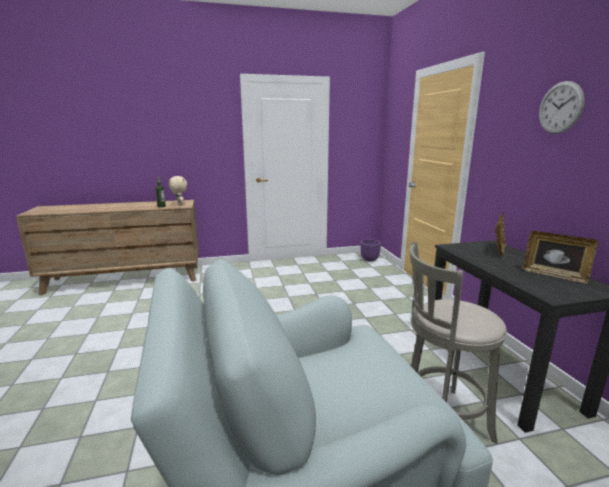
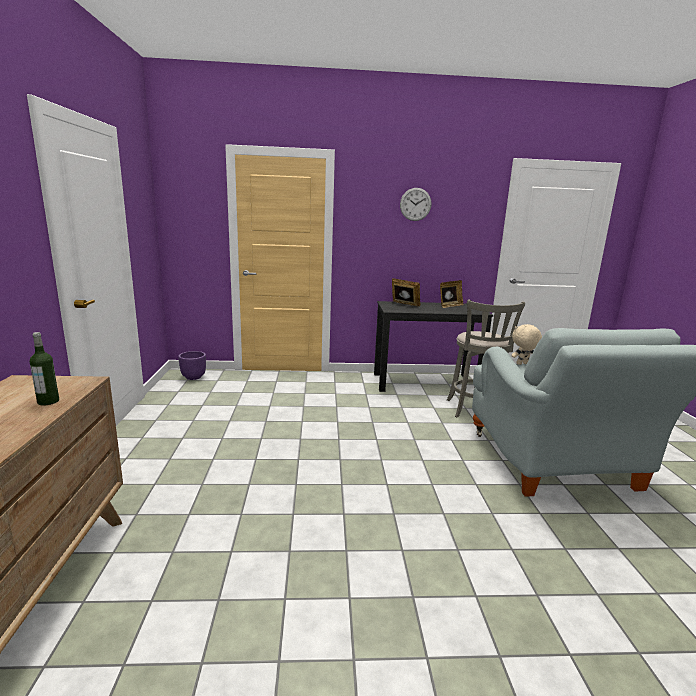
camera: 80 degrees left, 0 degrees up
(179, 205) = (59, 385): beige plush toy -> beige plush toy (522, 364)

